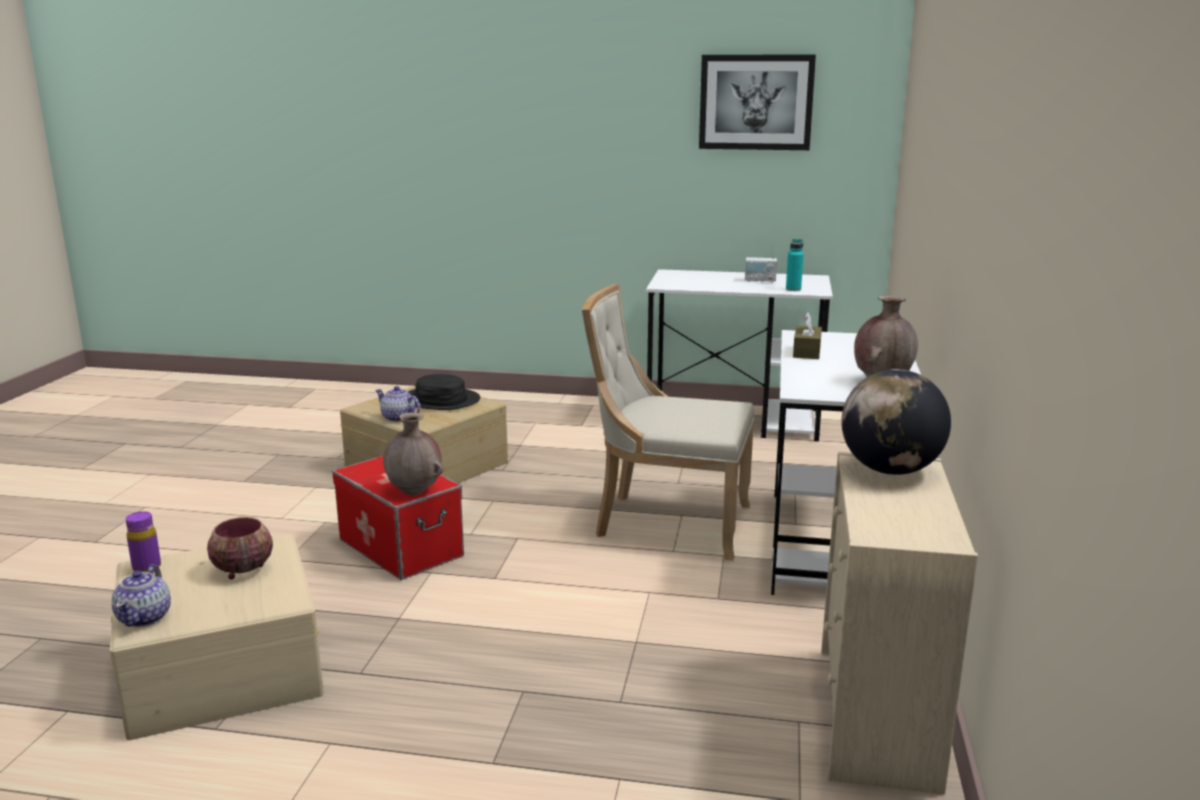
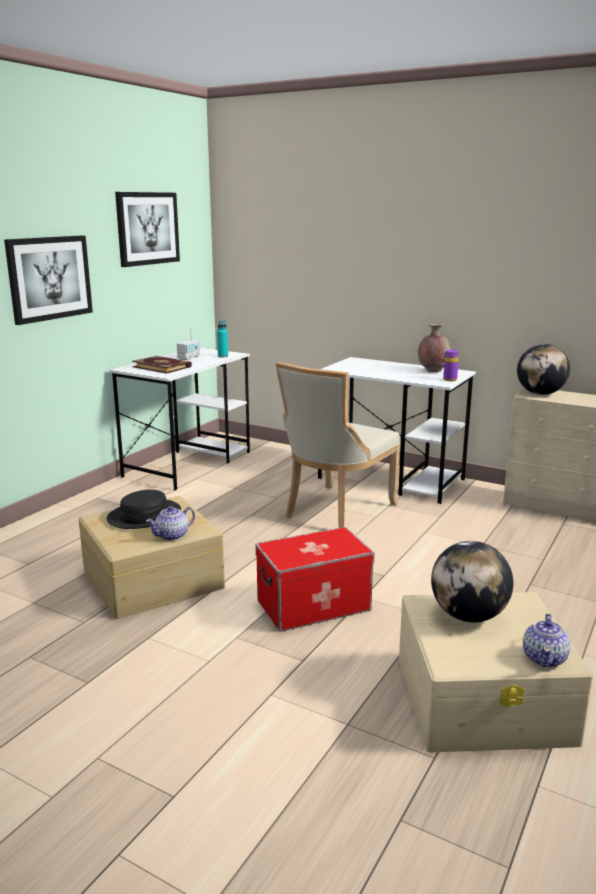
camera: 70 degrees left, 0 degrees up
(145, 617) = (545, 658): teapot -> teapot turned 90 degrees clockwise
(147, 568) = (453, 661): purple bottle -> purple bottle (450, 380)
(241, 570) = (468, 616): bowl -> globe
(415, 491) = (349, 542): brown vase -> none
(587, 150) = (49, 278): none -> picture
(698, 280) = (162, 367): none -> book
(806, 352) = (369, 373): brown tissue box -> none

